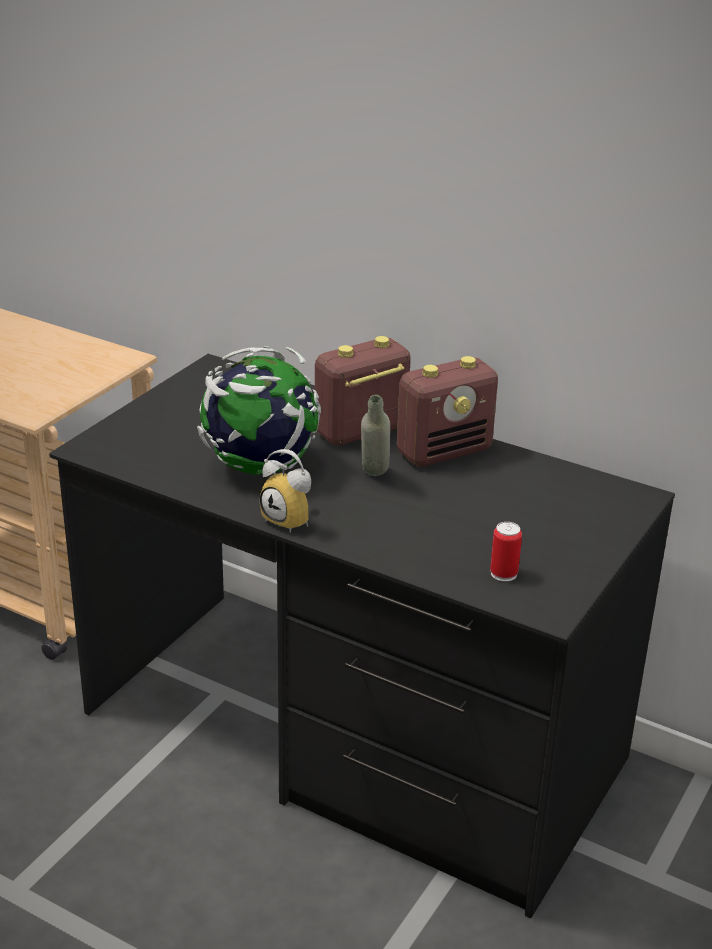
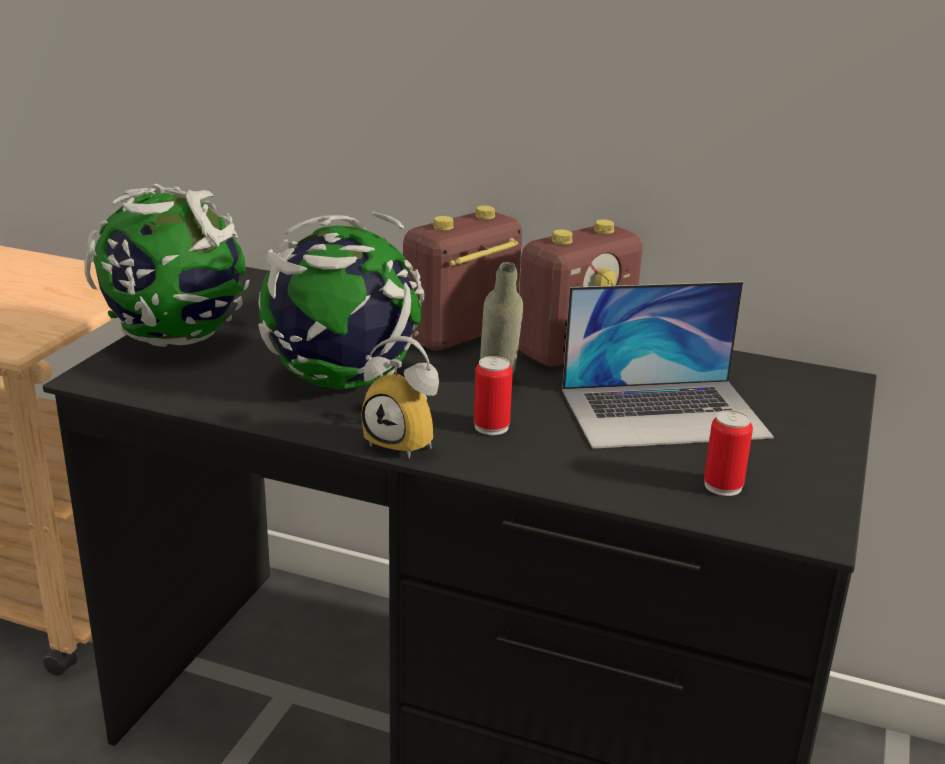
camera: 10 degrees left, 5 degrees down
(146, 419) = (175, 338): none -> globe
(356, 513) = (491, 426): none -> can
(488, 512) = (664, 413): none -> laptop

